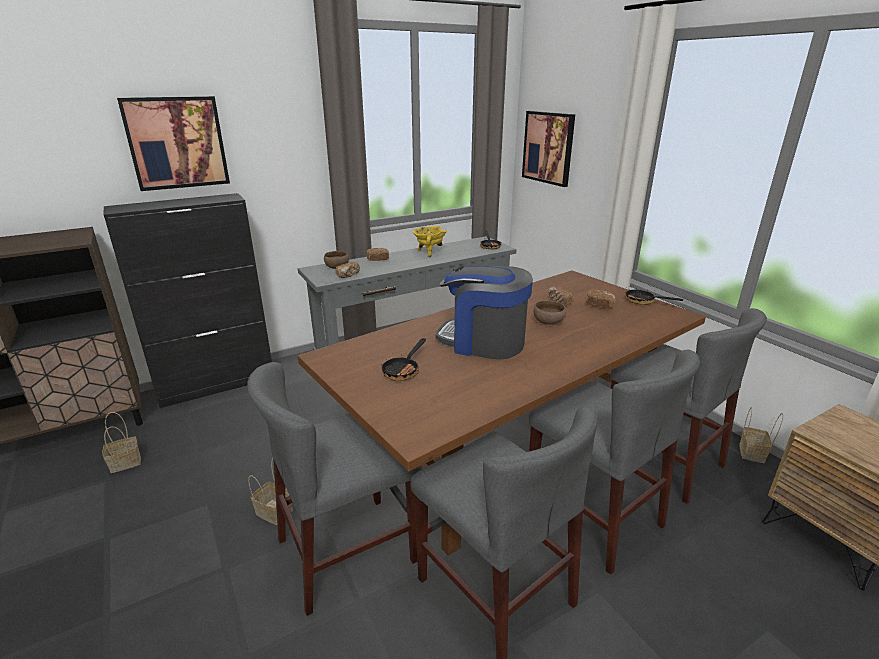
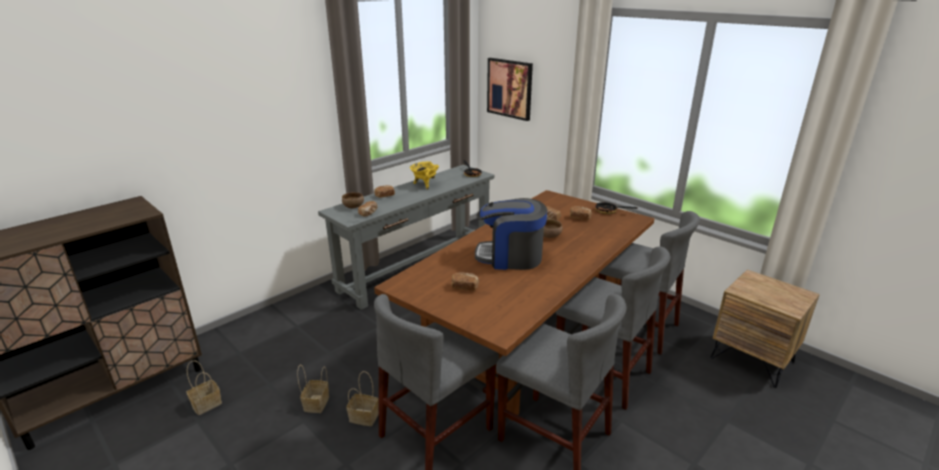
camera: 15 degrees left, 0 degrees up
(177, 143) = (210, 112): picture -> none
(218, 384) = (253, 324): black cabinet -> none
(403, 370) = (464, 287): frying pan -> bread
(752, 453) = (694, 313): basket -> basket (316, 404)

